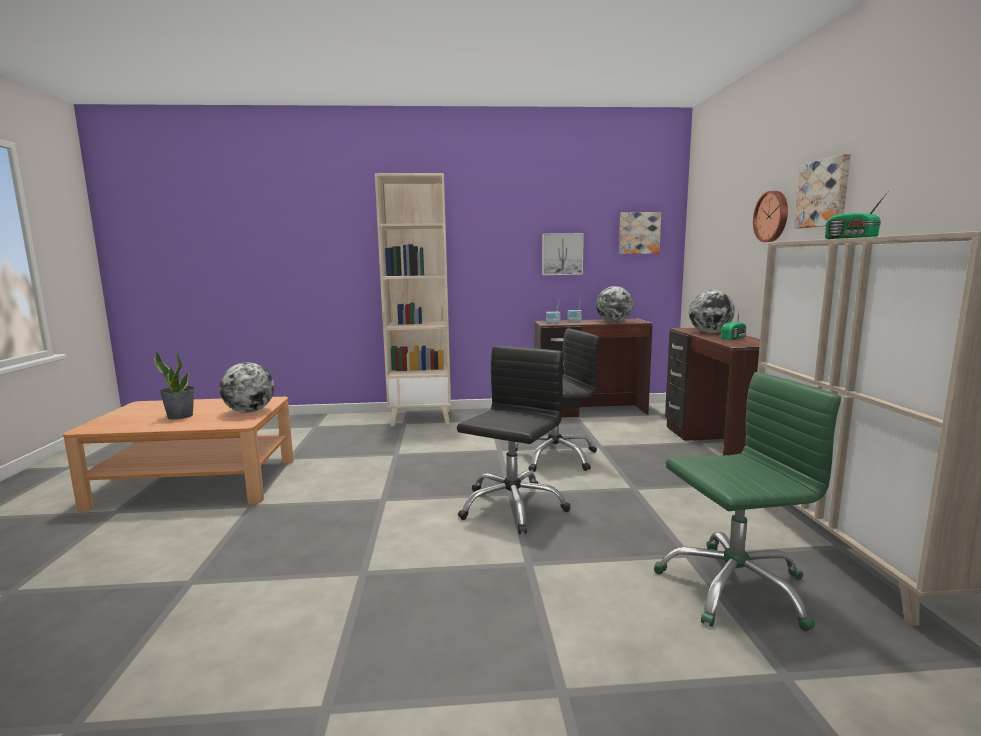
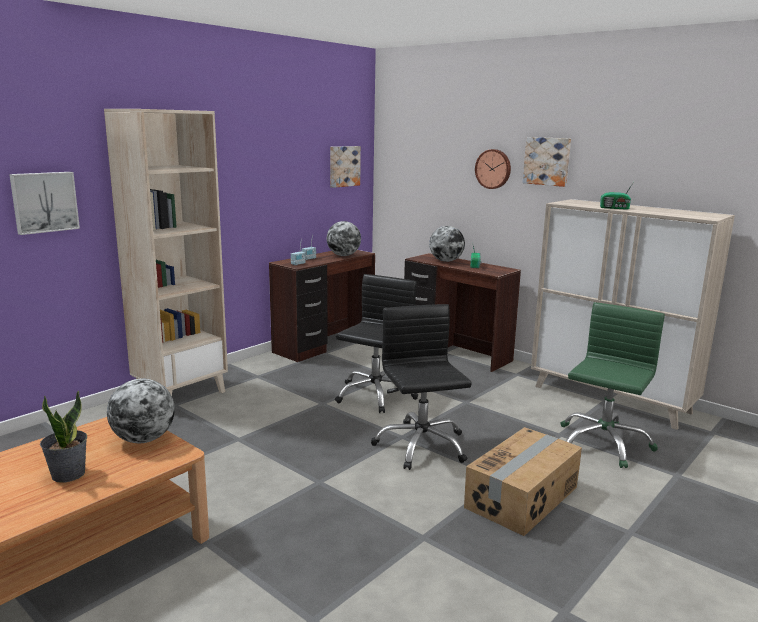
camera: 45 degrees left, 5 degrees up
(513, 589) = (523, 497): none -> cardboard box
(562, 254) = (286, 190): picture -> picture (44, 202)

